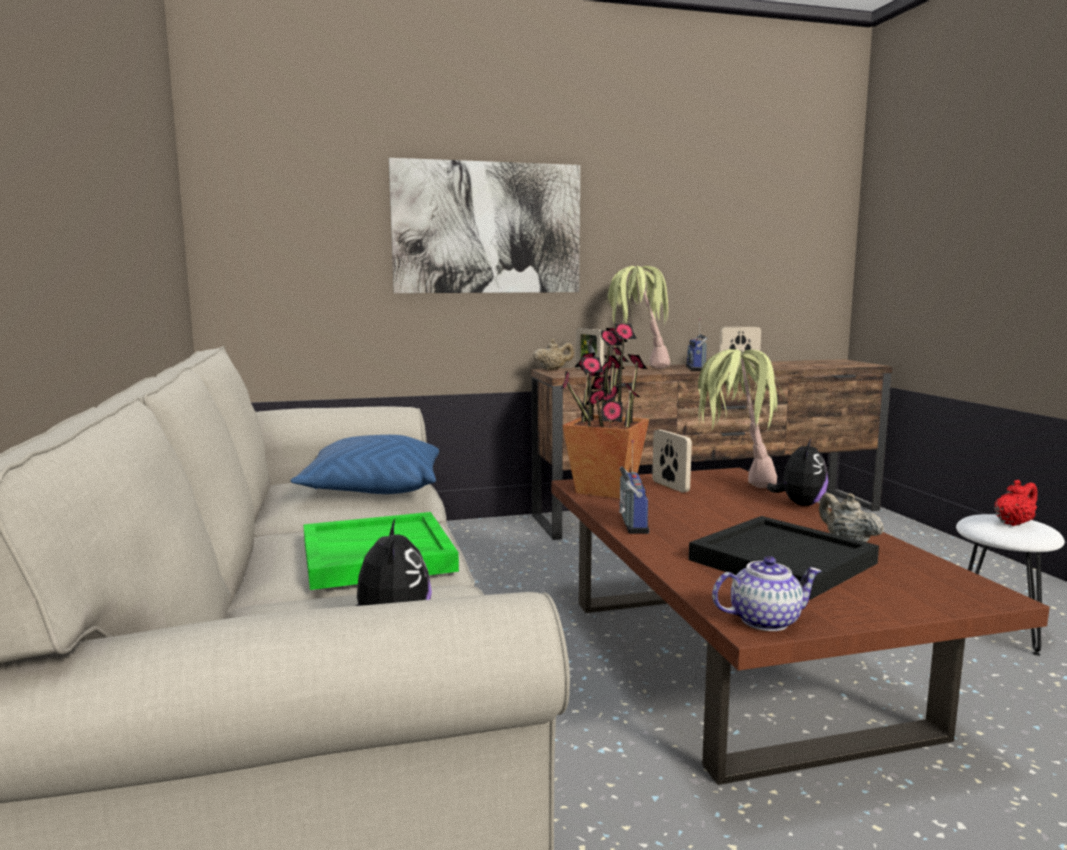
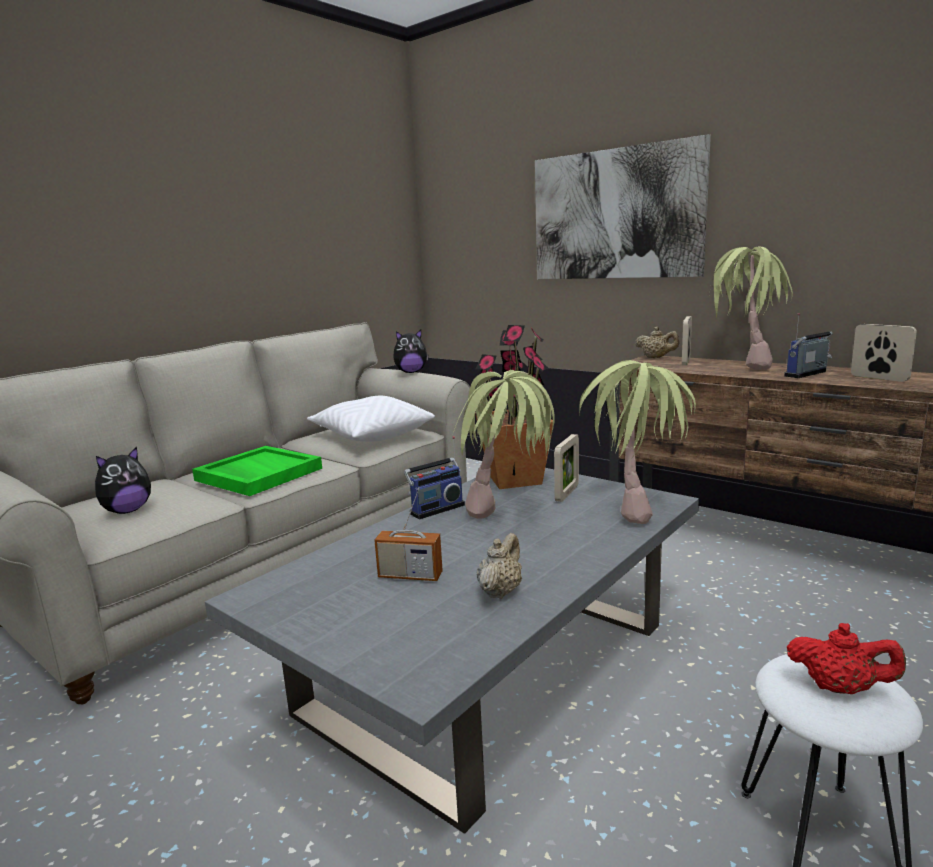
camera: 55 degrees right, 5 degrees up
(373, 489) = (371, 435): blue pillow -> white pillow
(708, 513) = (508, 523): none -> potted plant
(728, 659) = (489, 664): brown coffee table -> grey coffee table
(765, 620) = (262, 598): teapot -> none
(781, 561) = (410, 575): black tray -> radio
(800, 504) = (604, 548): plush toy -> plush toy (411, 372)

